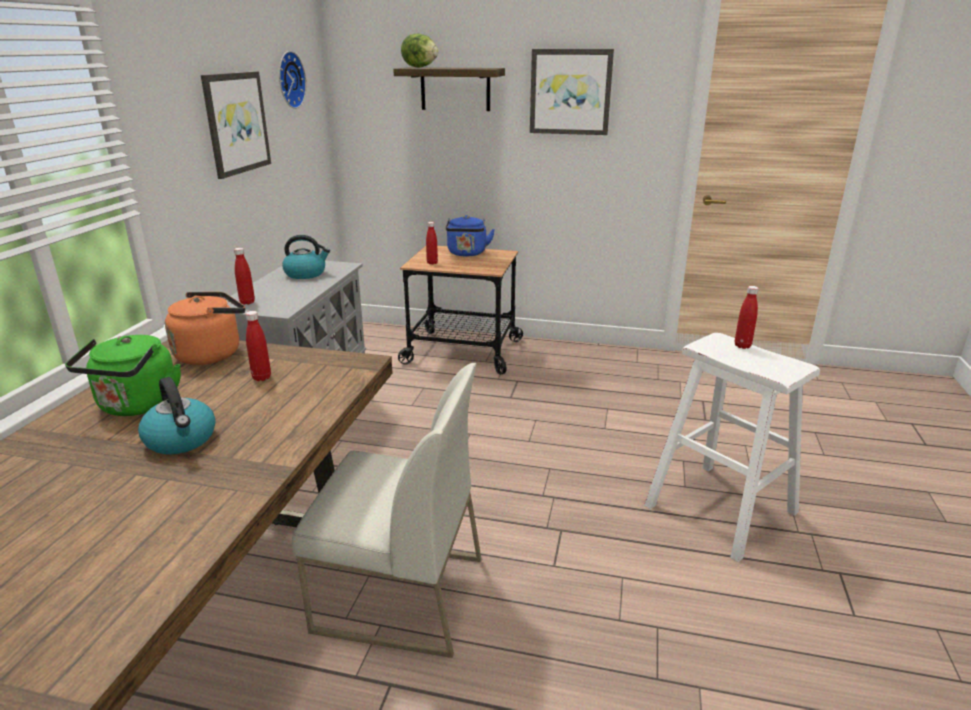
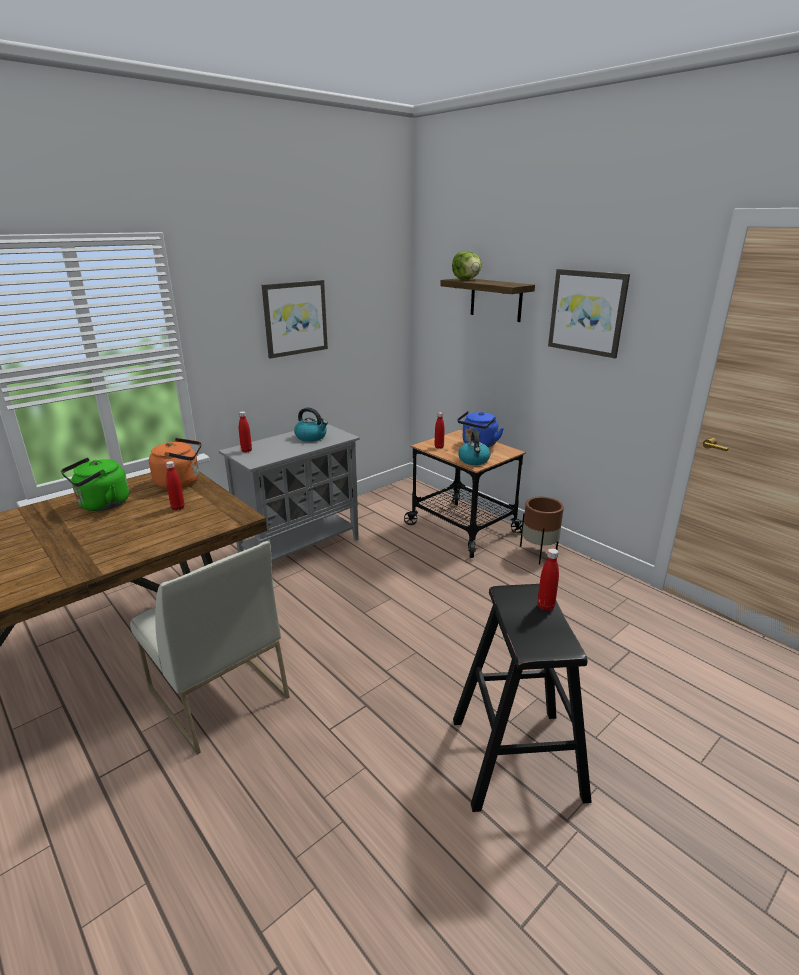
camera: 35 degrees right, 0 degrees up
(181, 440) = (86, 534): kettle -> kettle (474, 460)
(288, 80) = (362, 285): wall clock -> none
(553, 352) = (538, 552): none -> brown planter
(721, 509) = (517, 758): white stool -> black stool

